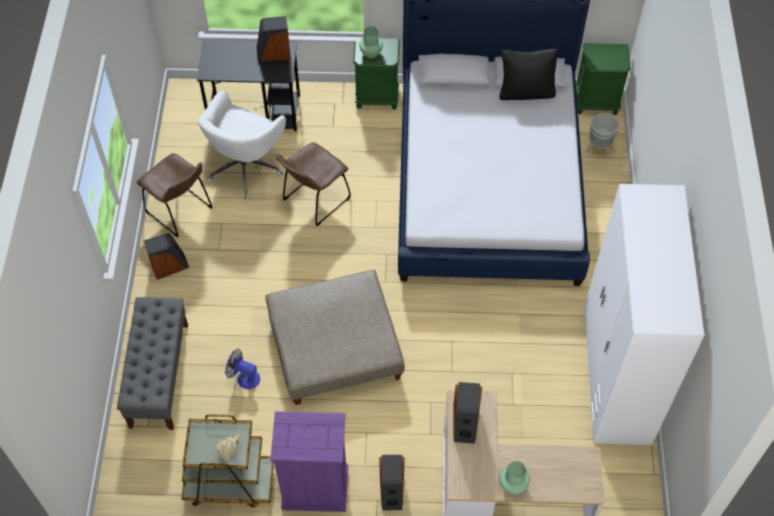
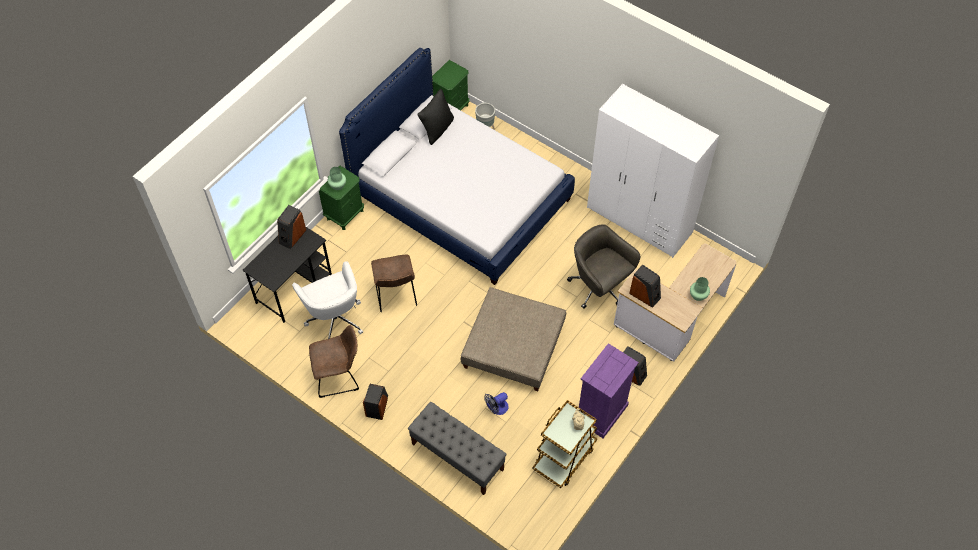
camera: 55 degrees left, 0 degrees up
(483, 387) = (599, 287): none -> grey office chair

